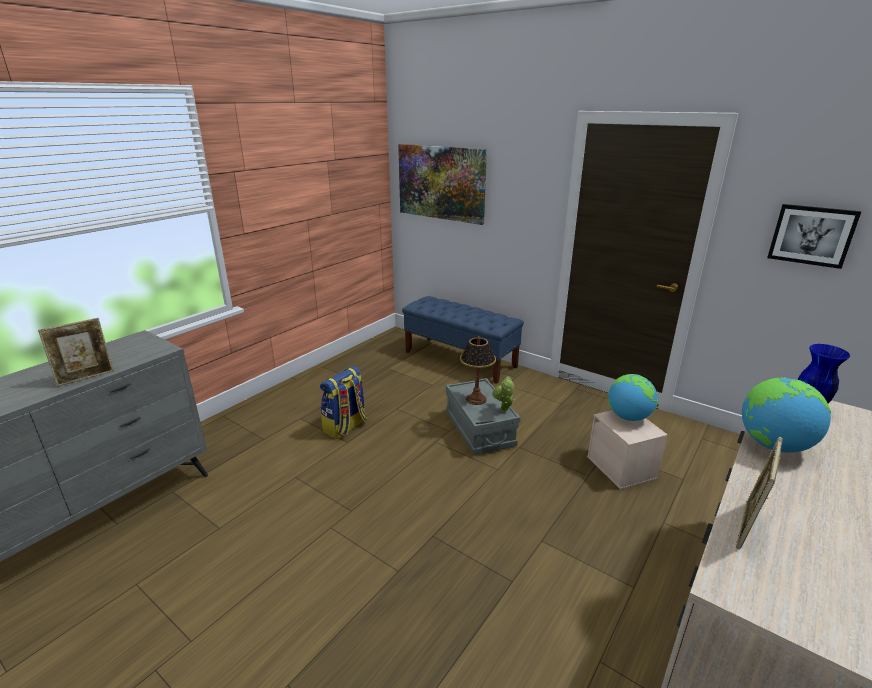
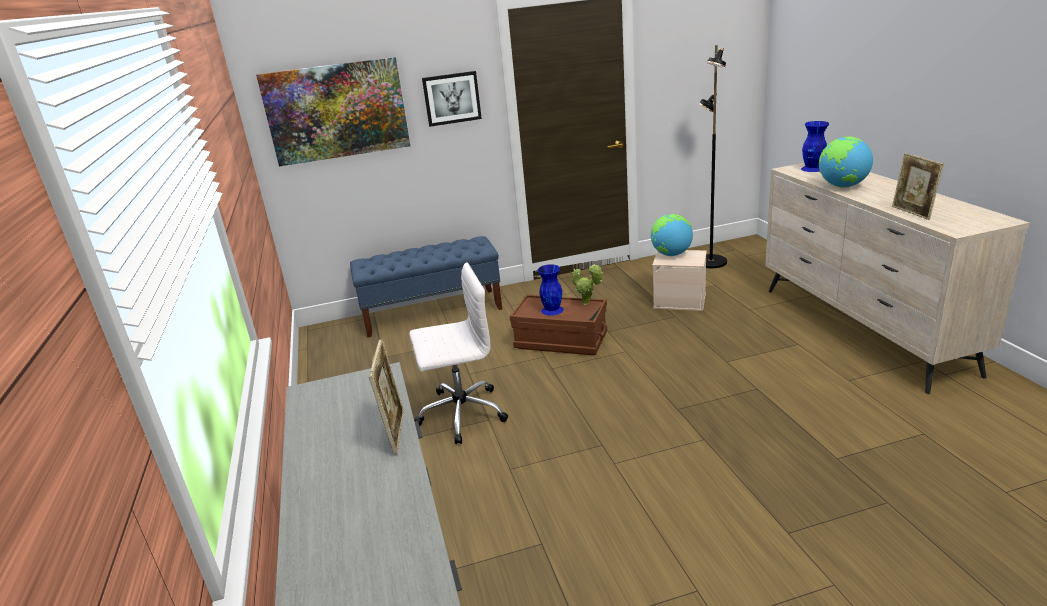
camera: 50 degrees left, 0 degrees up
(345, 427) = (460, 414): backpack -> white office chair
(476, 399) = (552, 310): table lamp -> blue vase
(479, 429) = (561, 341): grey storage box -> brown storage box
(727, 458) = (710, 262): none -> black floor lamp
(811, 235) = (699, 69): picture -> picture (451, 98)

